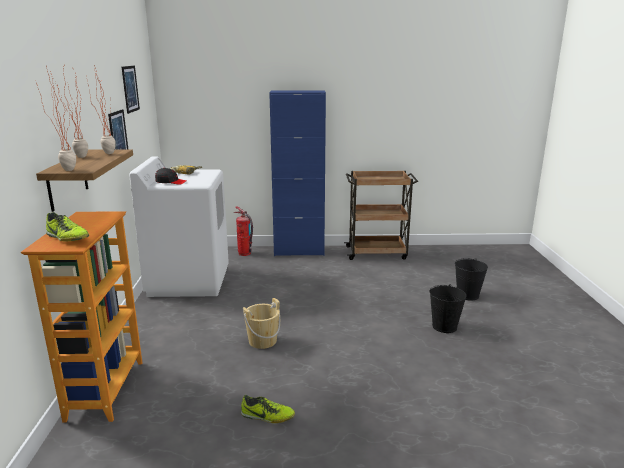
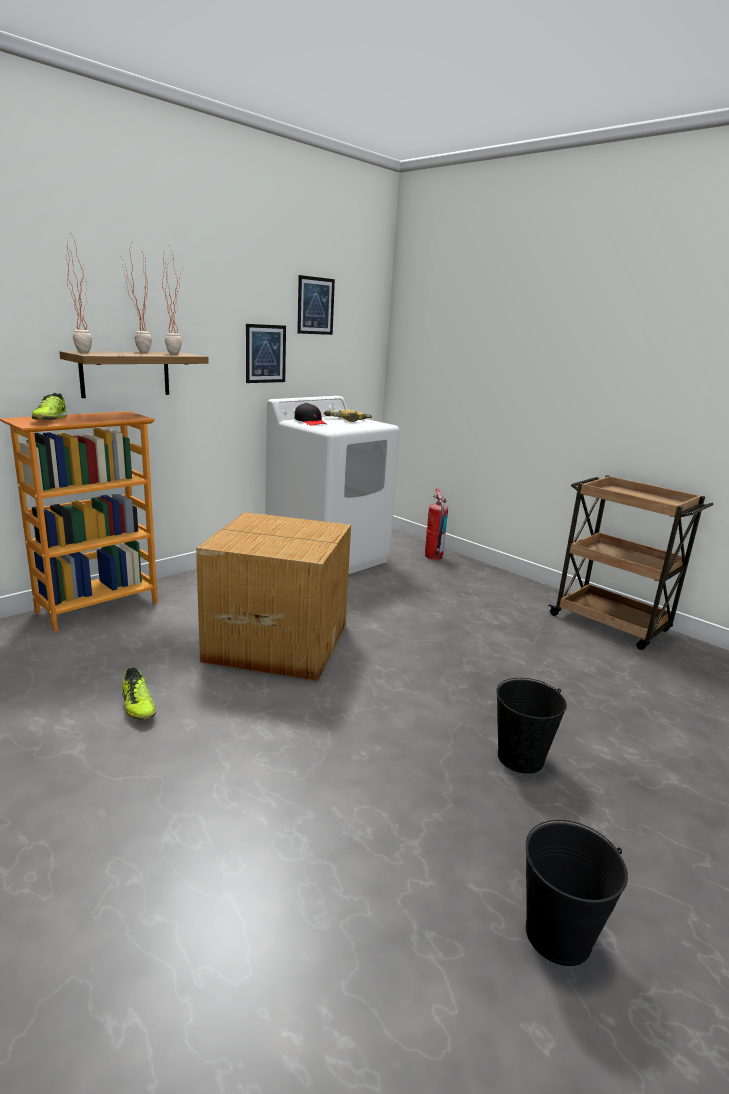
camera: 45 degrees right, 0 degrees up
(262, 341) = (276, 641): beige bucket -> cardboard box
(299, 251) = (501, 579): blue cabinet -> none
(468, 295) = (656, 745): black bucket -> black bucket (558, 935)

